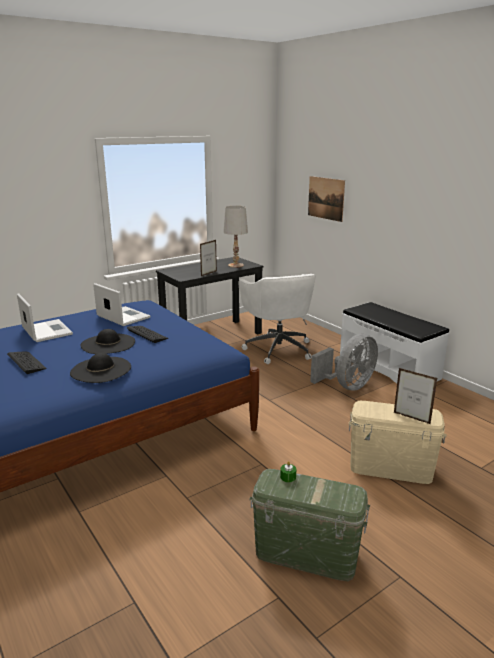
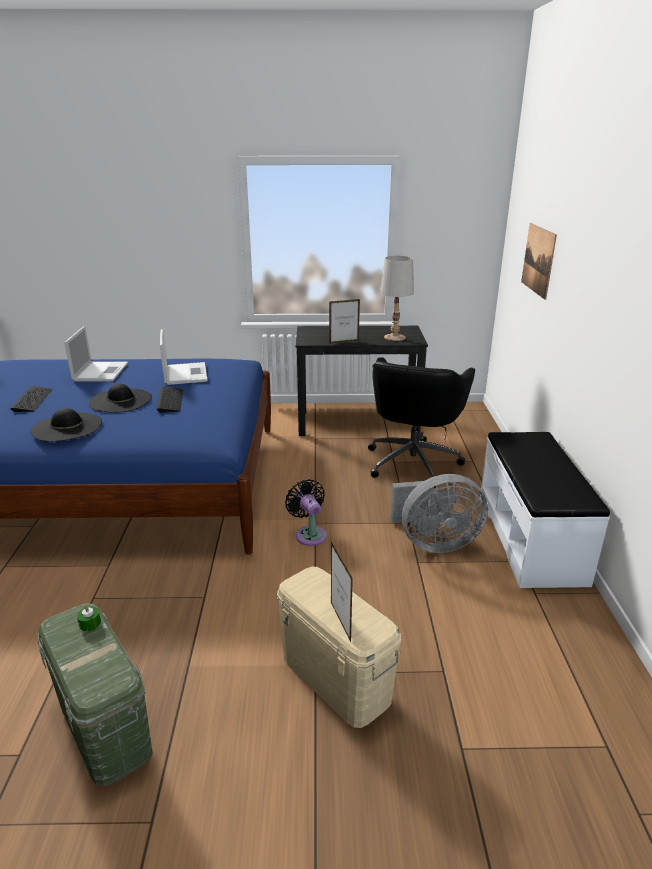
camera: 35 degrees right, 5 degrees up
(274, 406) = (309, 534): none -> black fan
(278, 348) = (413, 461): white office chair -> black office chair

